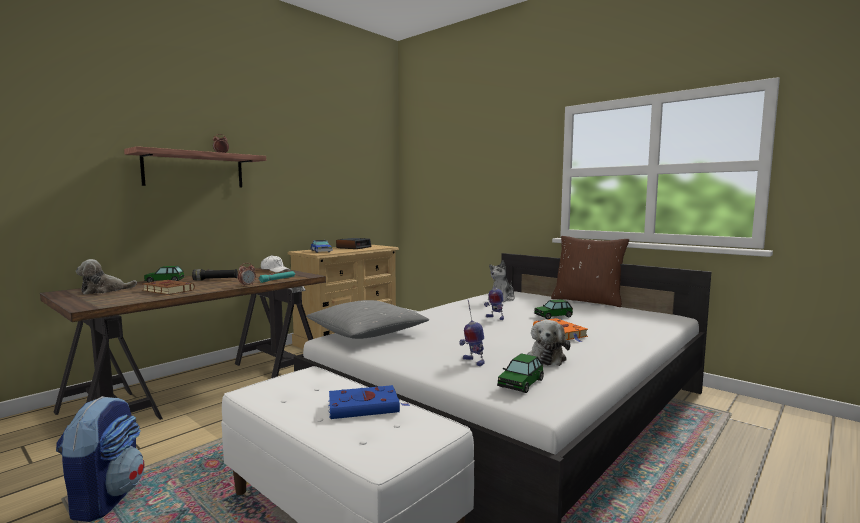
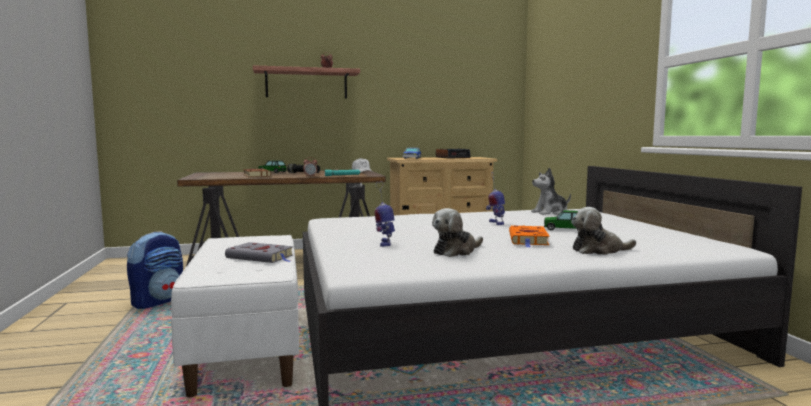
camera: 35 degrees right, 0 degrees up
(104, 291) = (225, 173): plush toy -> plush toy (598, 250)
(366, 407) = (261, 257): blue book -> grey book
(367, 333) = (359, 219): grey pillow -> none
(521, 383) = (376, 259): toy car -> none
(587, 301) = (658, 224): brown pillow -> none

